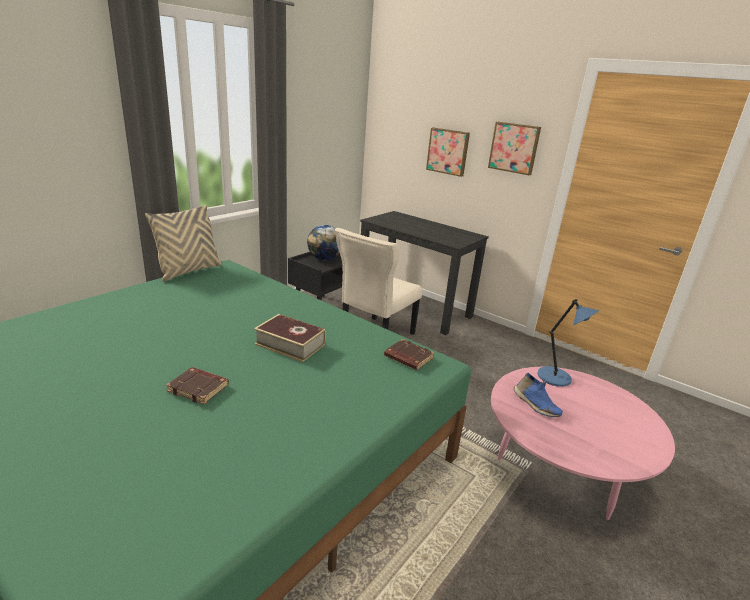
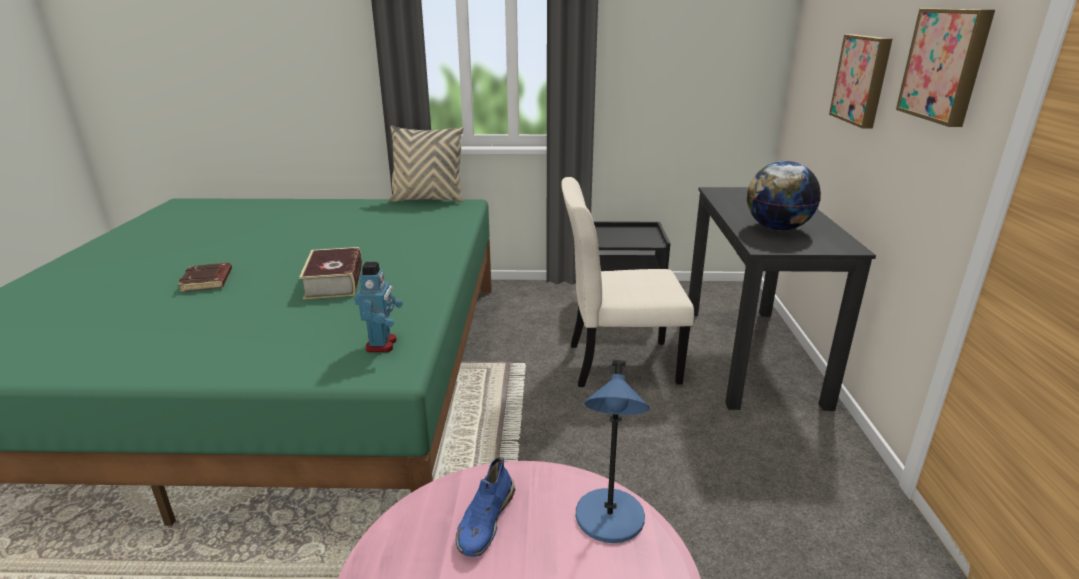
camera: 55 degrees right, 0 degrees up
(324, 259) = (631, 234): globe -> globe (777, 228)
(407, 358) = (382, 344): brown book -> toy robot

